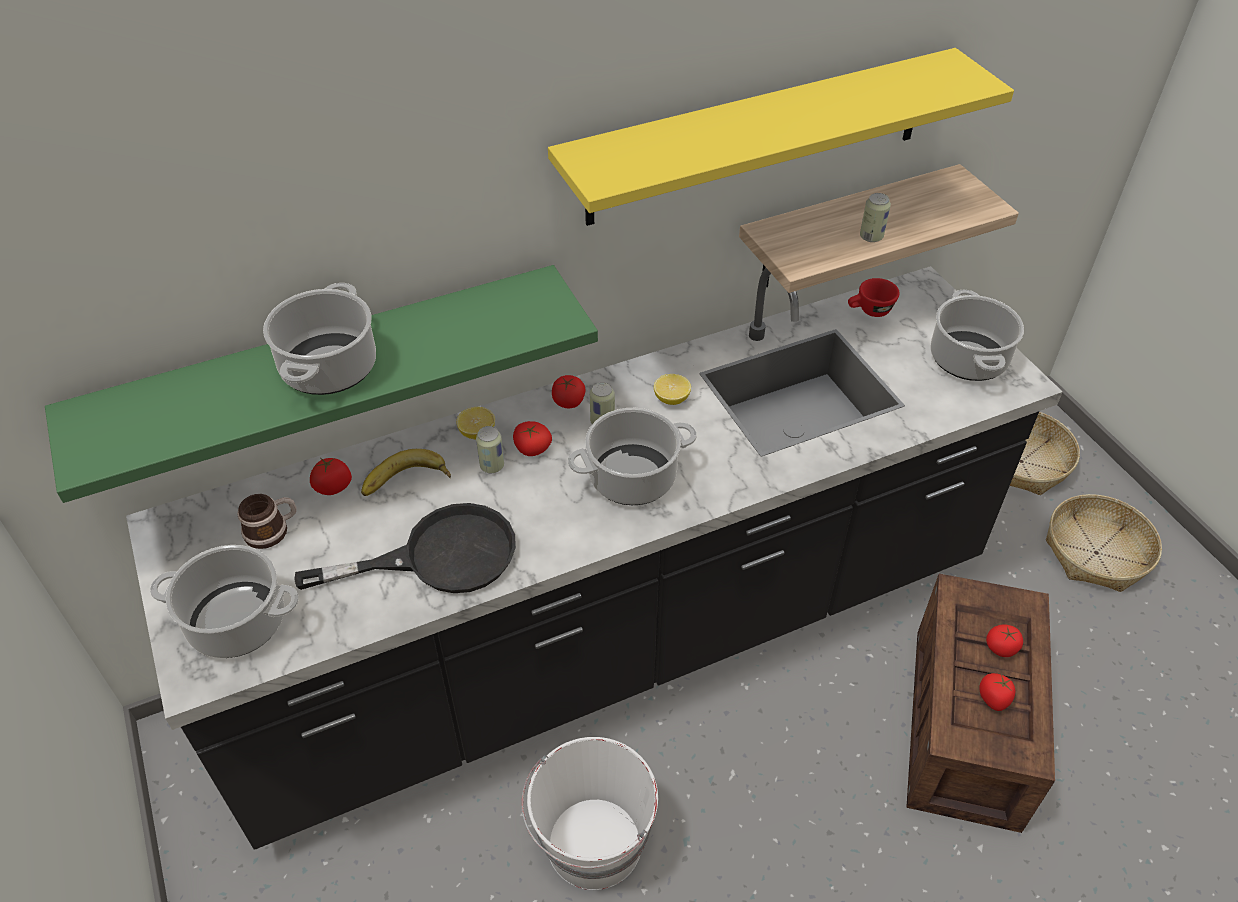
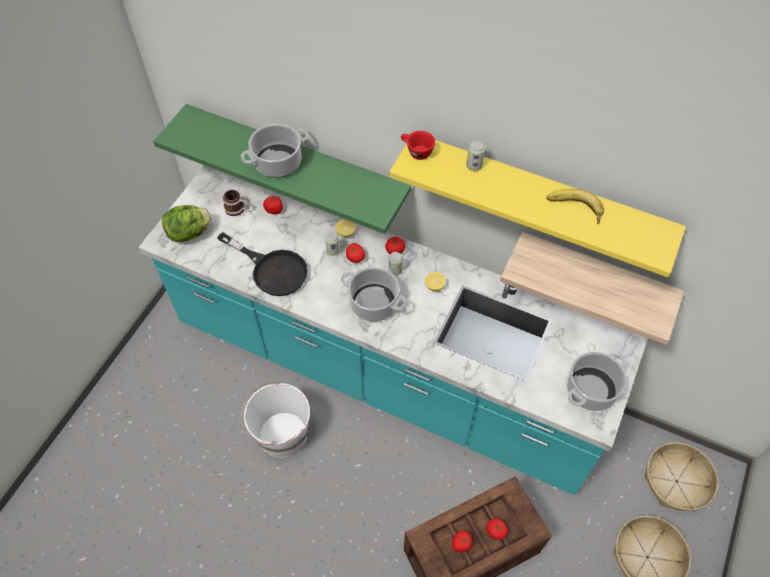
camera: 50 degrees right, 10 degrees up
(235, 622) = (190, 233): cooking pot -> lettuce
(406, 483) = (298, 231): banana -> banana (574, 209)
(619, 638) = (385, 372): black counter -> turquoise counter
(869, 311) = (581, 326): red cup -> red cup (416, 152)
(871, 237) = (571, 288): can -> can (474, 166)

